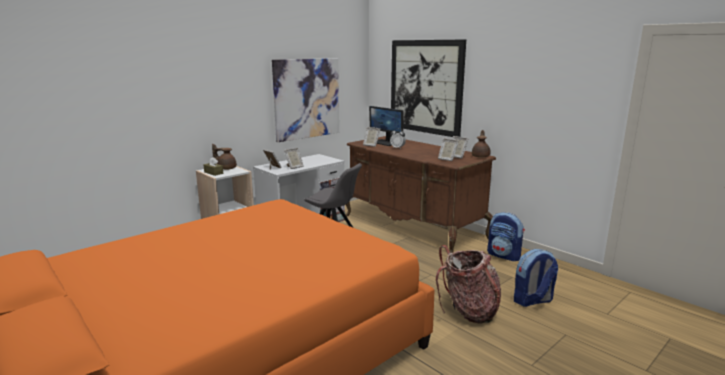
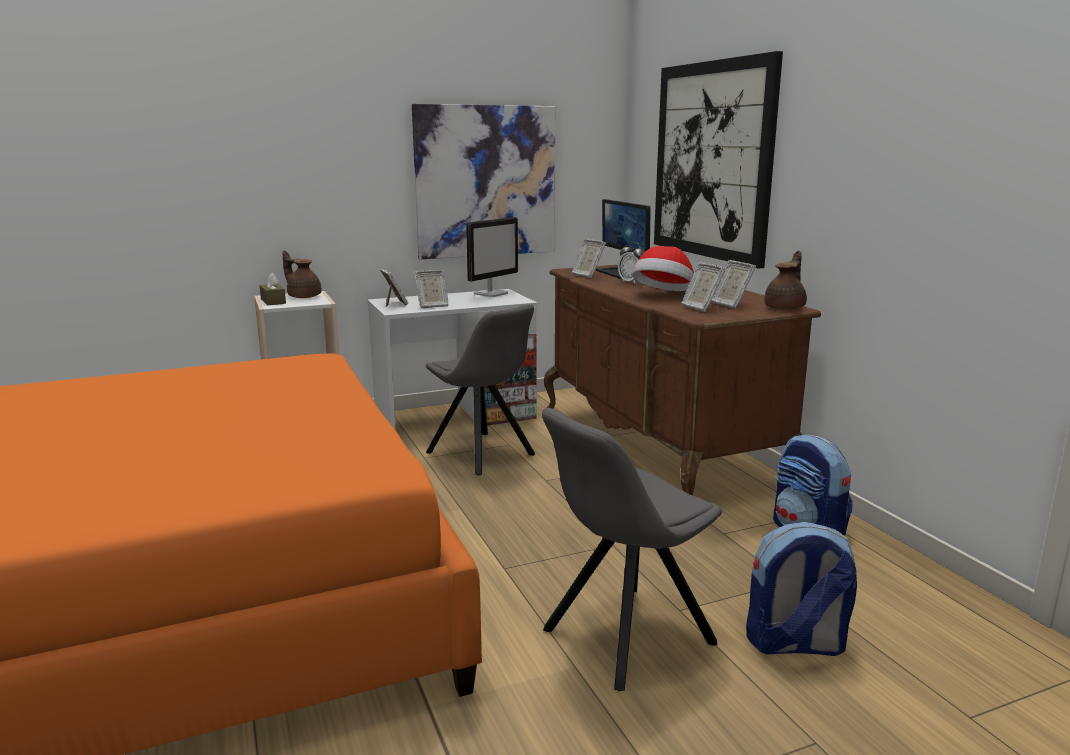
camera: 20 degrees right, 0 degrees up
(314, 157) = (491, 294): none -> monitor
(421, 154) = (664, 295): none -> hat
(468, 311) = (626, 636): backpack -> grey chair

